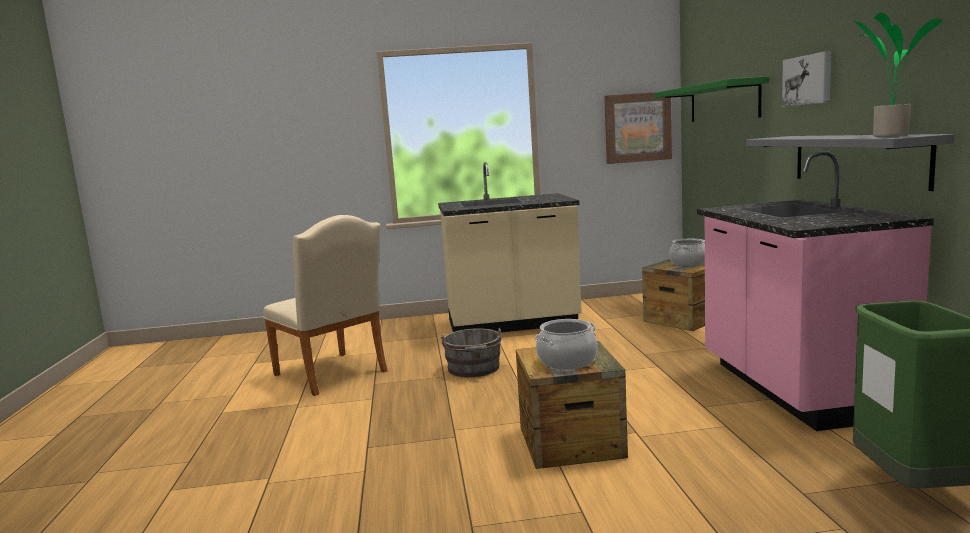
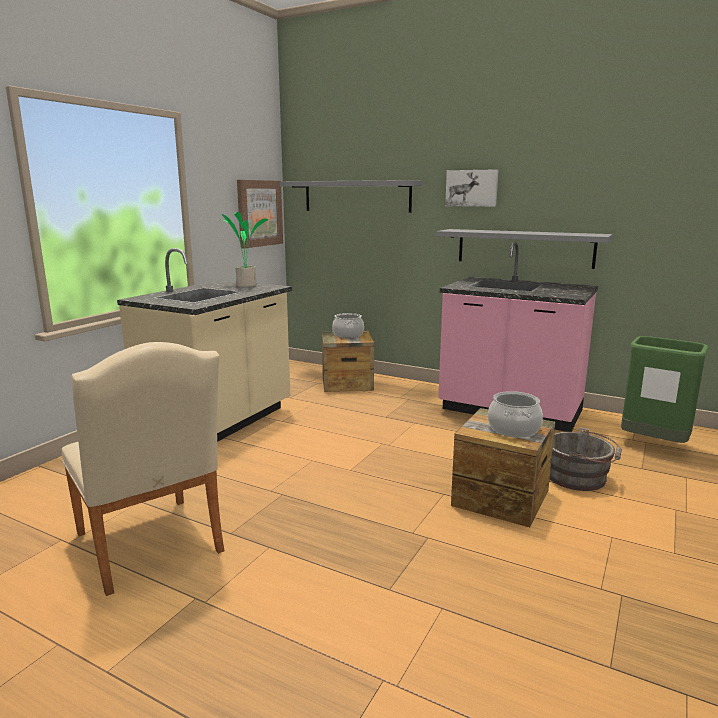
camera: 55 degrees left, 5 degrees up
(333, 375) = (151, 547): beige chair -> beige chair turned 60 degrees clockwise
(474, 369) = (293, 476): grey bucket -> grey bucket (579, 478)
(723, 102) = (356, 196): green shelf -> grey shelf
(887, 136) = (582, 234): potted plant -> potted plant (245, 286)

